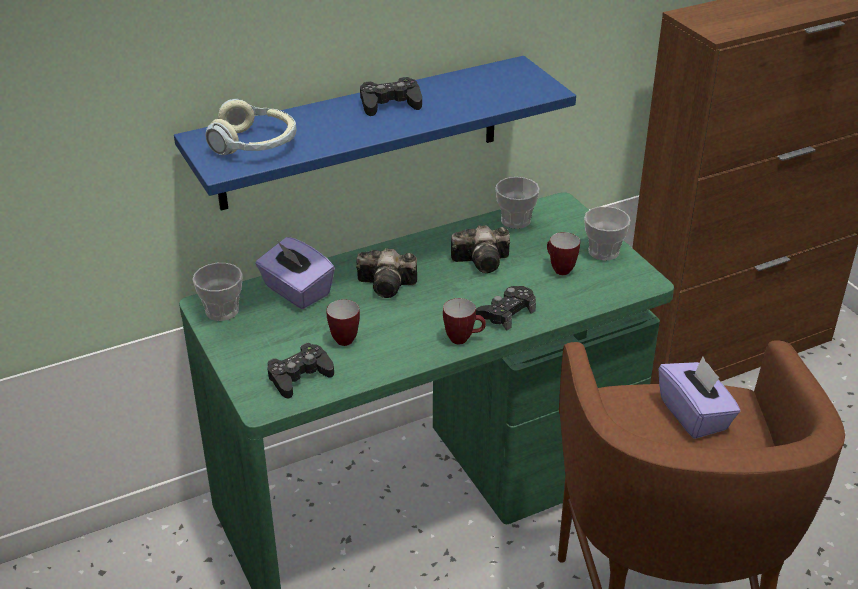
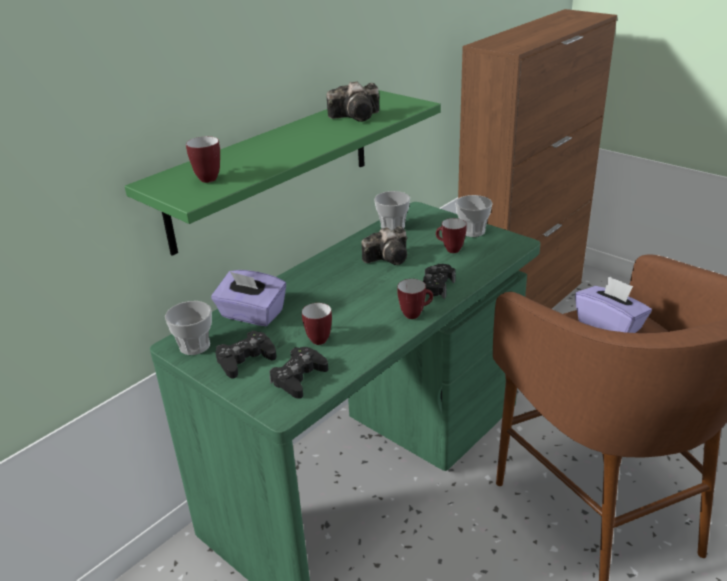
camera: 20 degrees left, 5 degrees down
(255, 144) = (208, 177): headphones -> mug
(360, 133) = (273, 168): blue shelf -> green shelf
(389, 285) = (327, 291): camera -> camera (358, 116)
(390, 104) = (302, 132): black game controller -> black game controller (245, 360)

